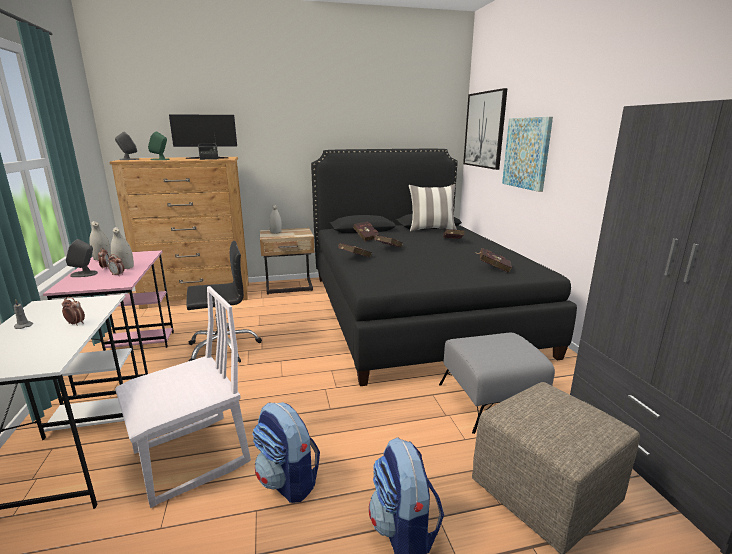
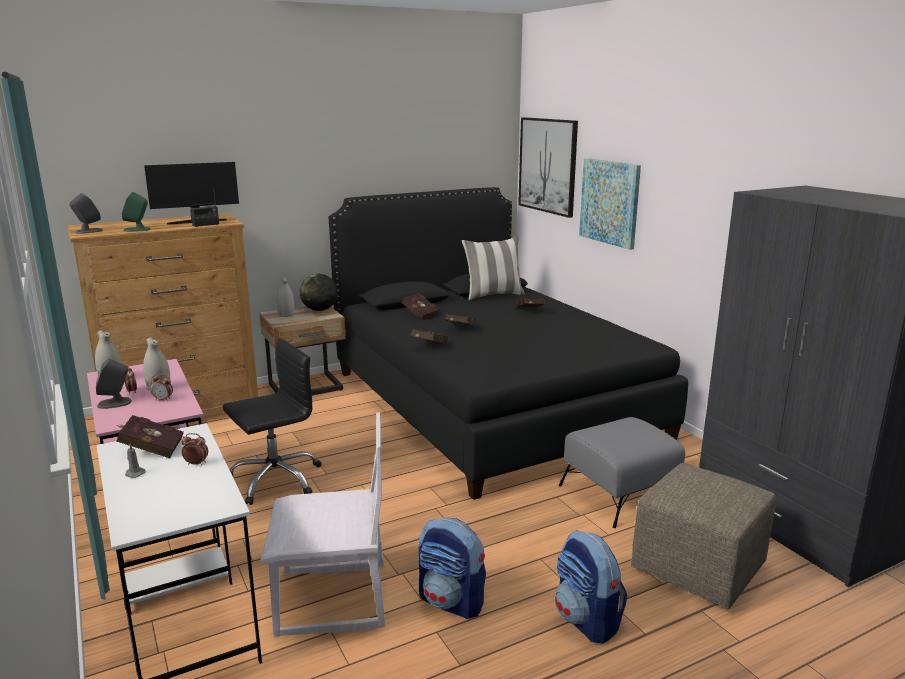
camera: 15 degrees left, 0 degrees up
(191, 458) = (332, 601): white chair -> white chair turned 45 degrees clockwise
(300, 231) = (319, 310): none -> globe
(492, 268) = (595, 345): red book -> red book (150, 449)

